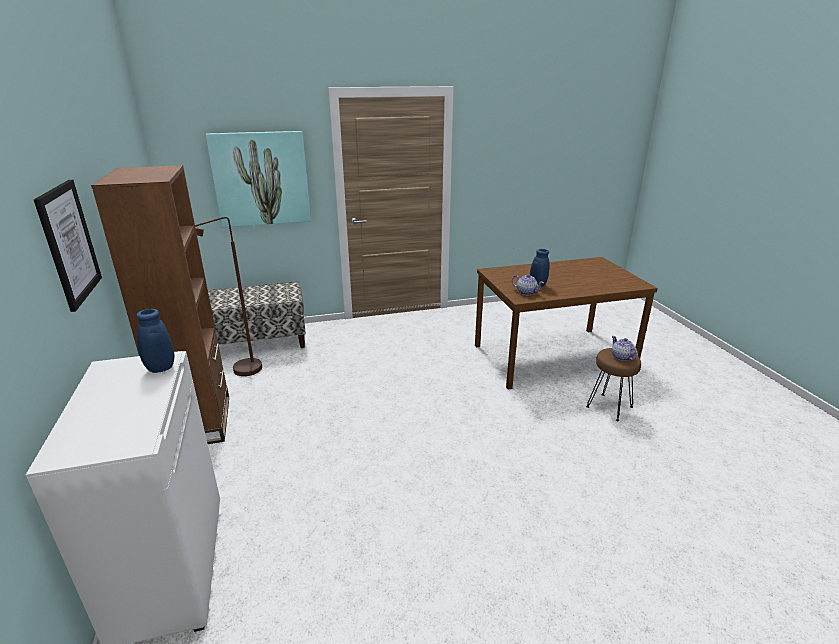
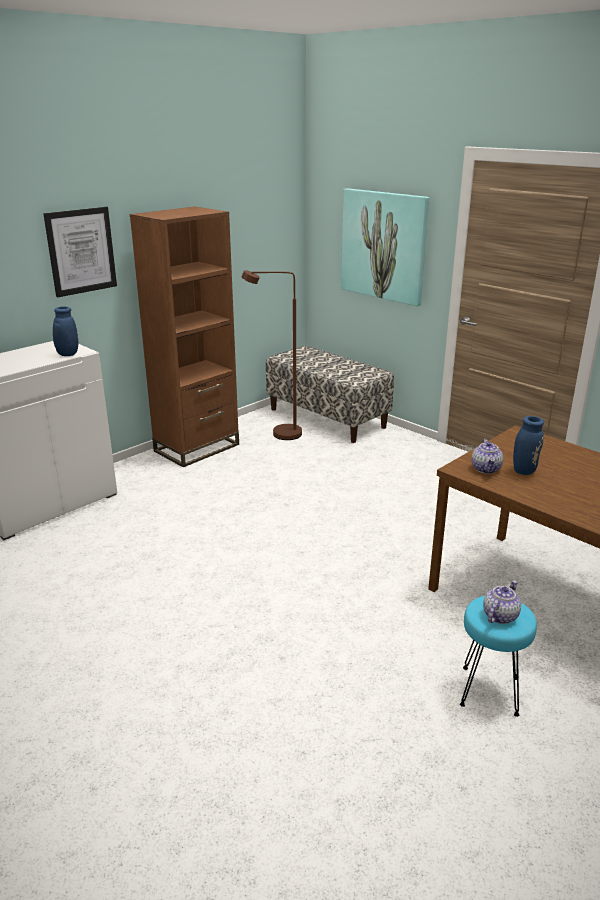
camera: 60 degrees right, 0 degrees up
(609, 407) = (488, 690): brown stool -> turquoise stool

